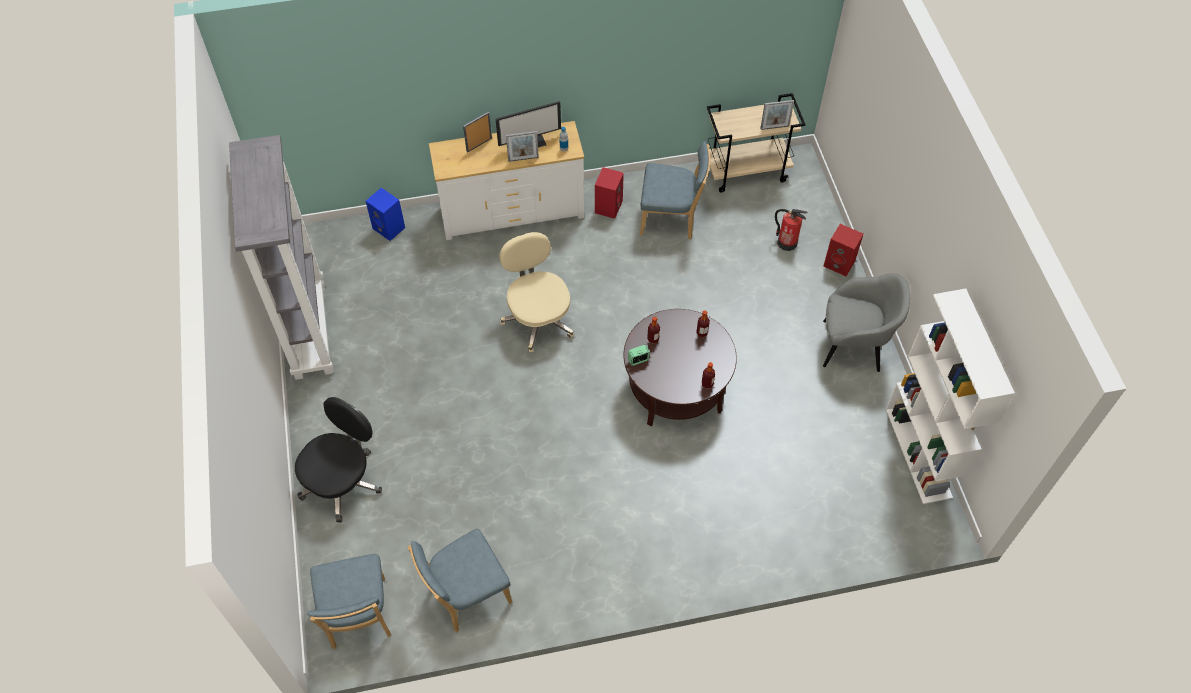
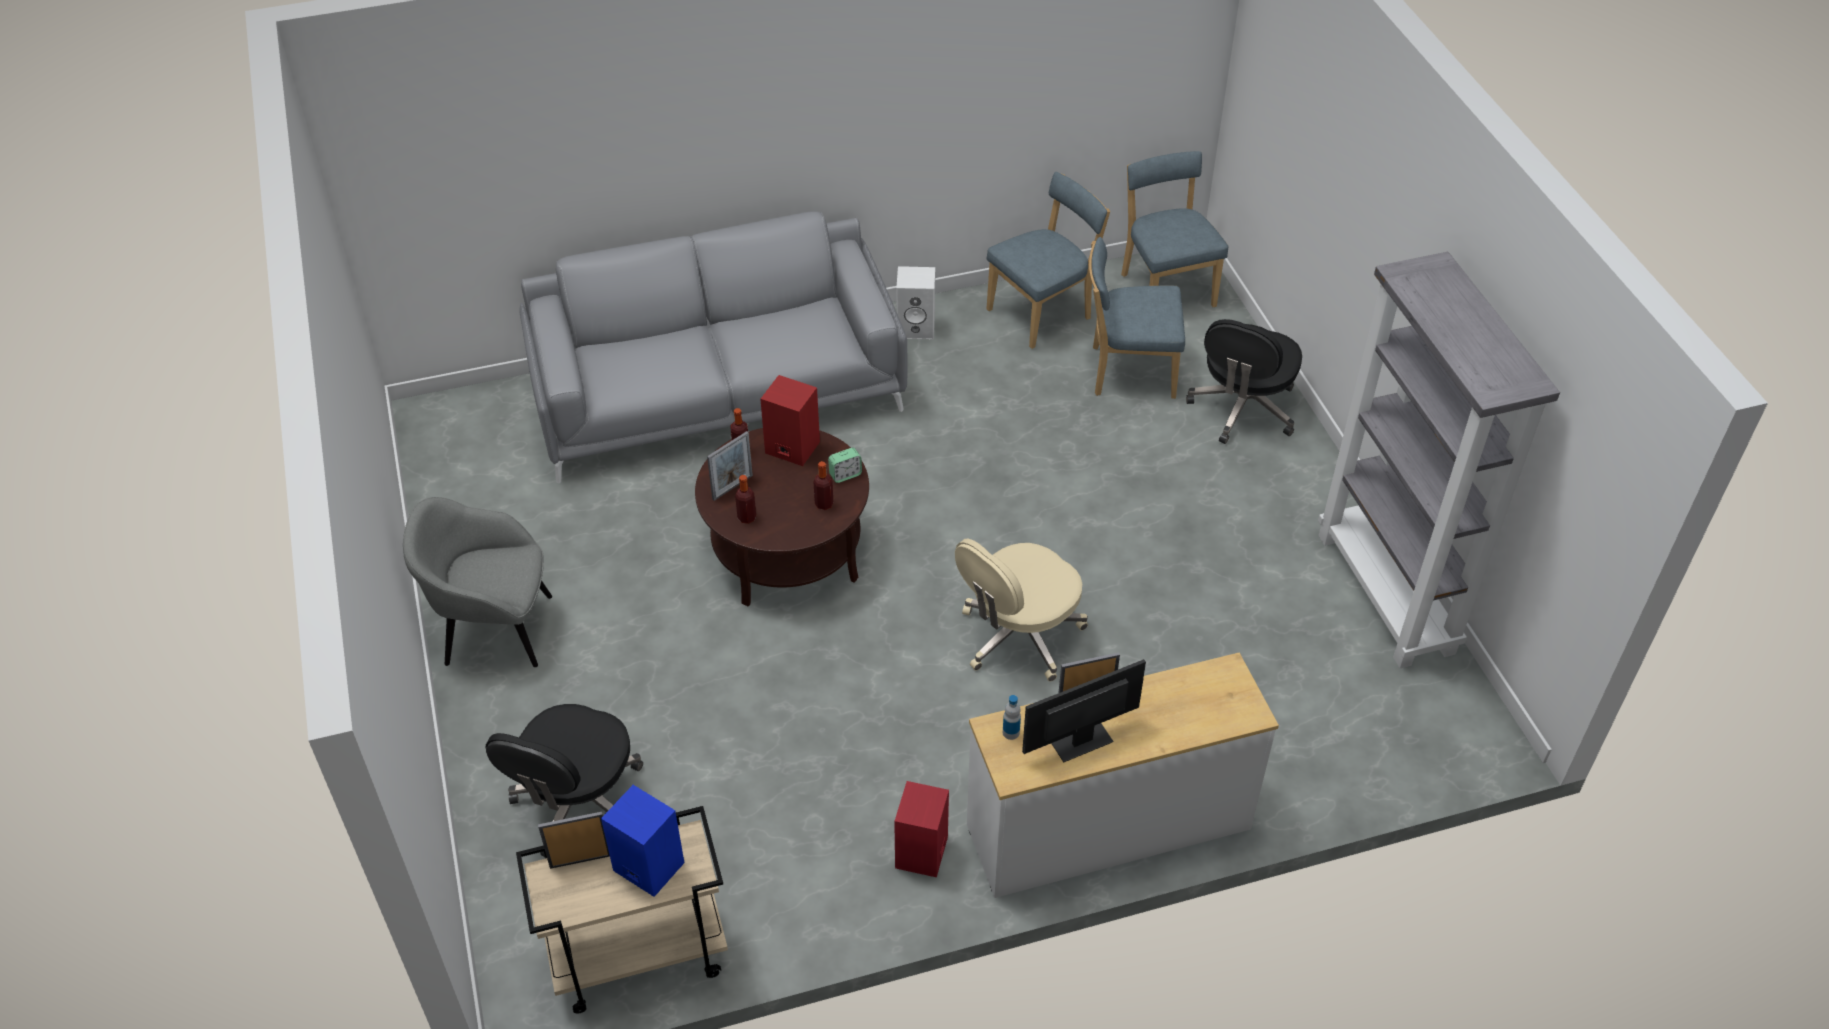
camera: 175 degrees right, 10 degrees down
(390, 228) = (1328, 777): blue speaker -> blue speaker (646, 867)
(479, 145) = (1178, 727): picture frame -> picture frame (732, 487)
(538, 318) = (1018, 636): beige office chair -> beige office chair turned 75 degrees clockwise
(571, 587) = (917, 327): none -> white speaker
(671, 219) = (797, 834): blue chair -> blue chair (1128, 371)
(727, 528) = (718, 393): none -> grey sofa
(786, 242) = (578, 803): fire extinguisher -> black office chair
(840, 263) = (485, 769): red speaker -> red speaker (790, 448)
(919, 453) = (434, 491): white bookcase -> none

